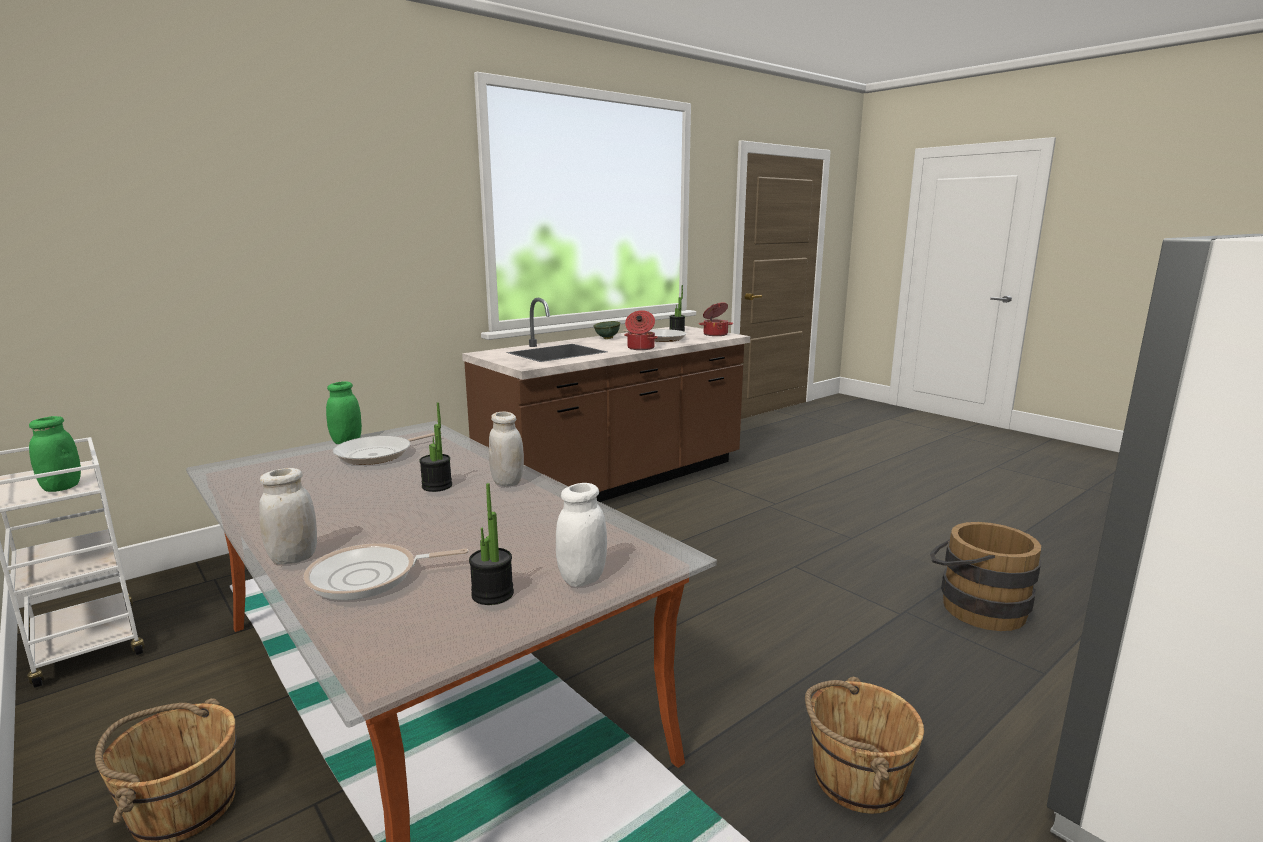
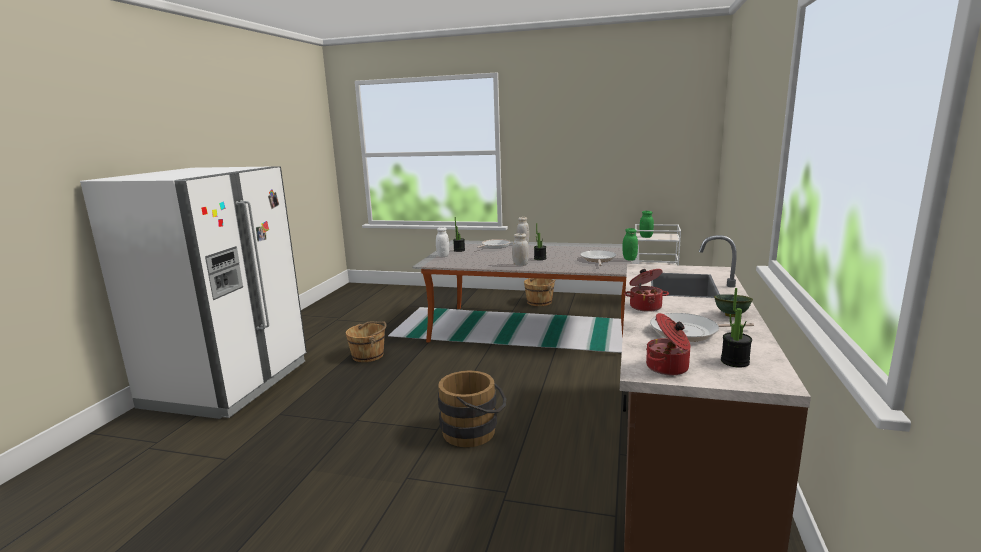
camera: 145 degrees right, 0 degrees up
(974, 607) = (307, 442): brown bucket -> brown bucket (474, 432)

